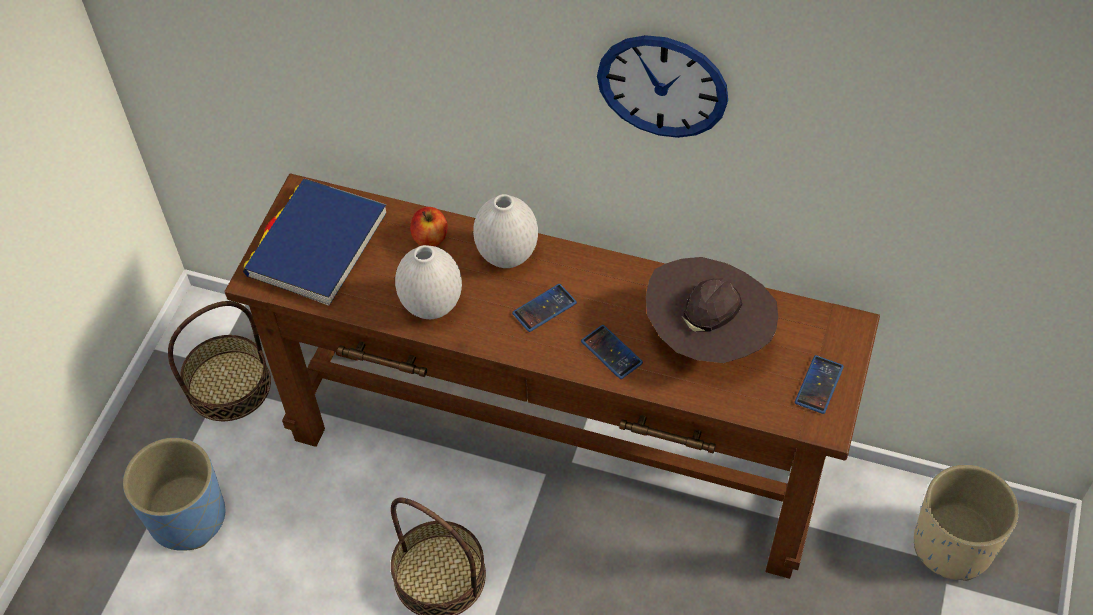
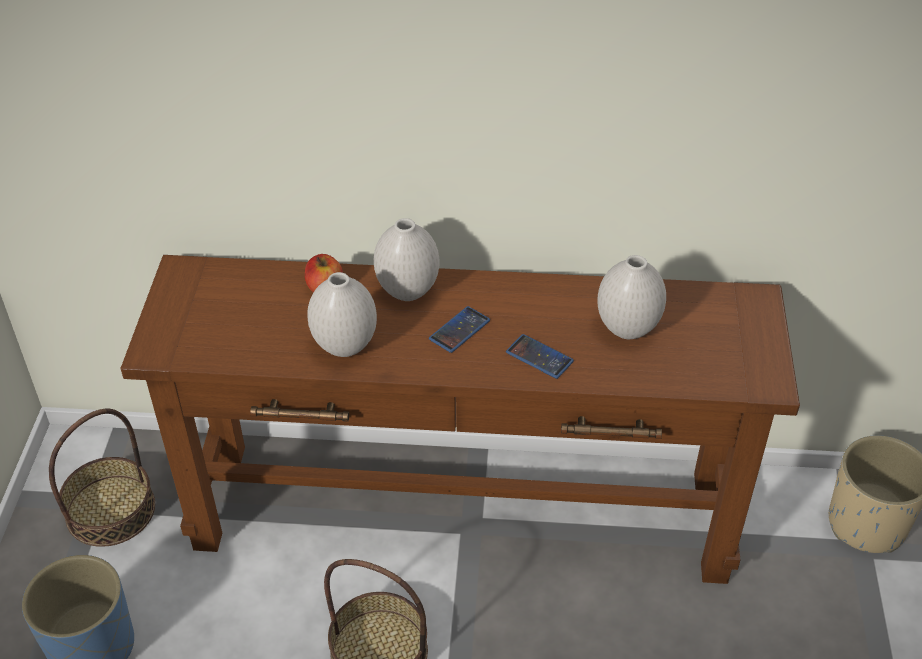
camera: 15 degrees left, 10 degrees down
(317, 245) = (209, 312): blue book -> none
(662, 86) = (559, 66): wall clock -> none
(708, 337) = (628, 329): brown hat -> white vase
(819, 385) = (749, 351): phone -> none

